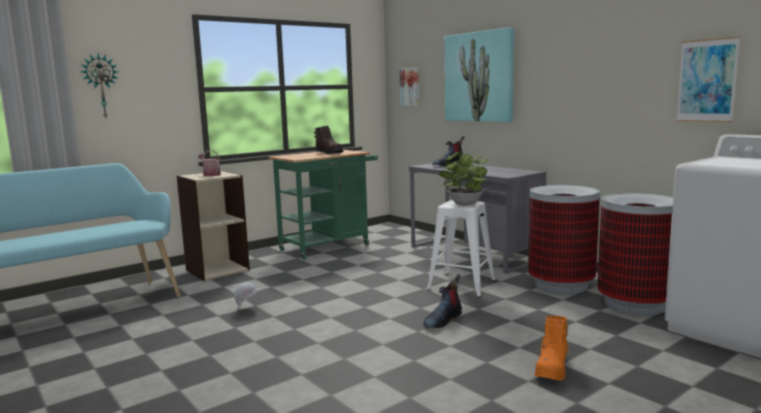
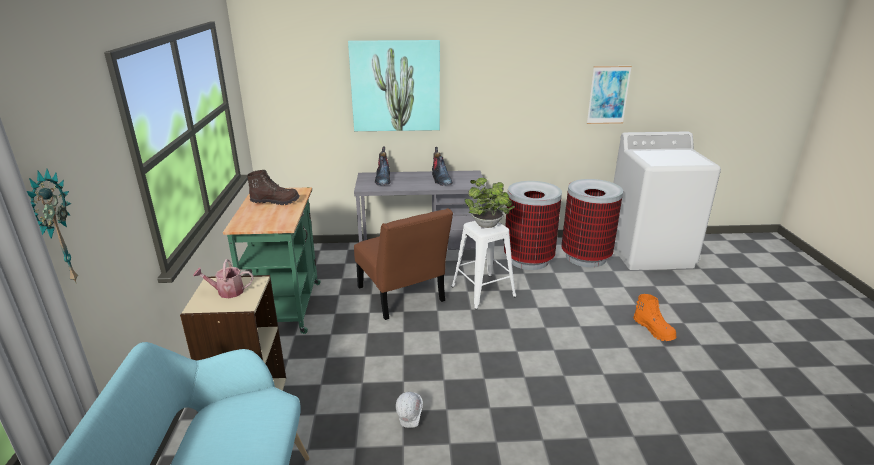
camera: 55 degrees left, 15 degrees up
(397, 266) = (402, 297): none -> brown chair
(410, 86) = (289, 94): picture -> none
(442, 320) = (543, 330): boot -> boot (441, 179)

